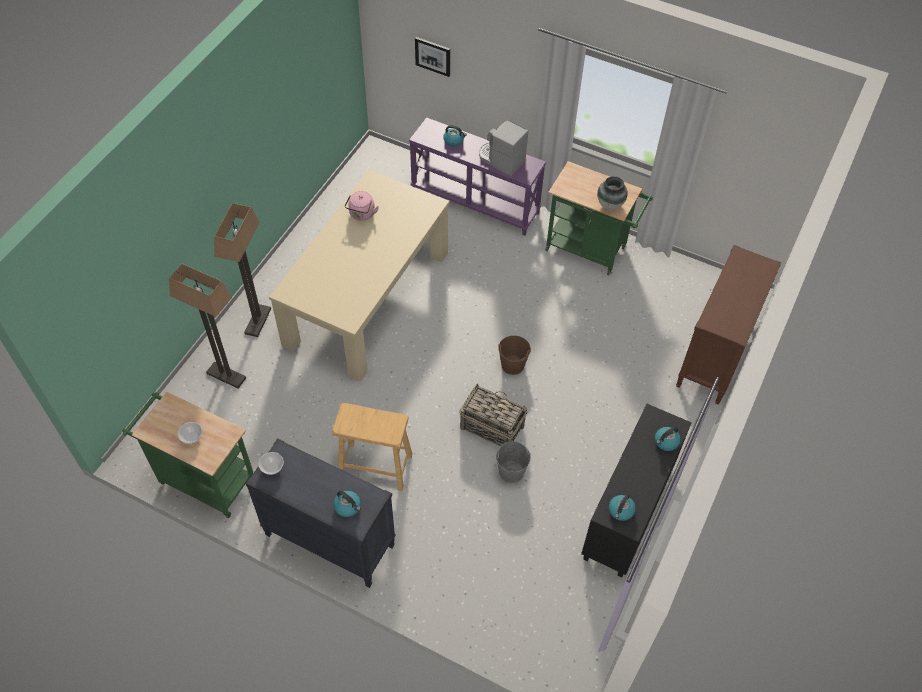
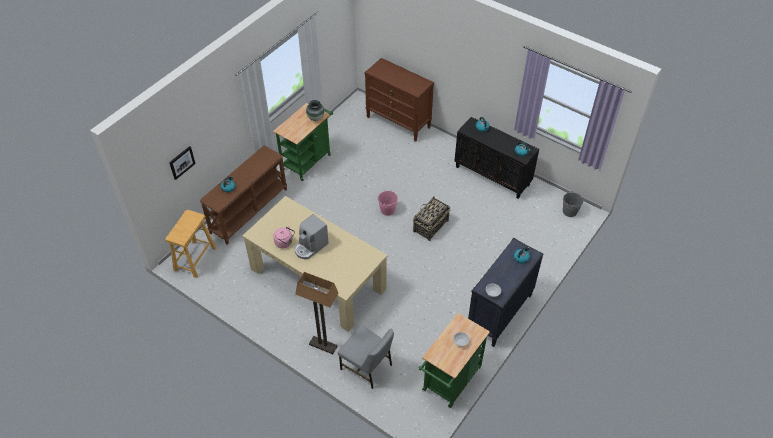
camera: 80 degrees left, 5 degrees down
(226, 376) = (367, 367): floor lamp -> grey chair
(376, 466) = (450, 285): beige stool -> beige stool (195, 259)
(475, 201) = (249, 210): purple console table -> brown console table
(500, 159) = (255, 166): coffee machine -> coffee machine (310, 247)
(511, 471) = (461, 221): grey bucket -> grey bucket (569, 211)
(512, 365) = (387, 210): brown bucket -> pink bucket

